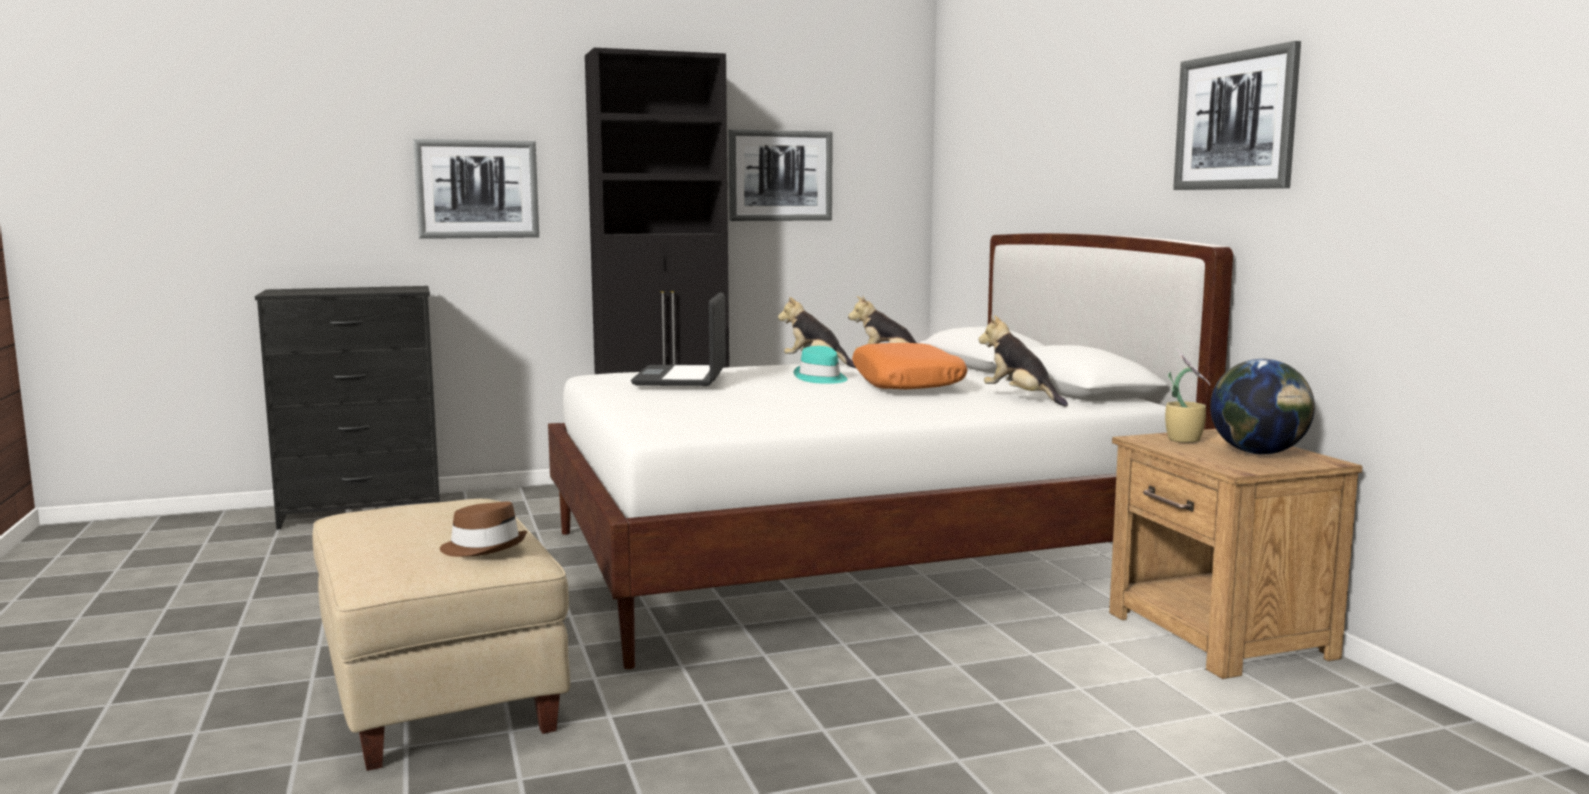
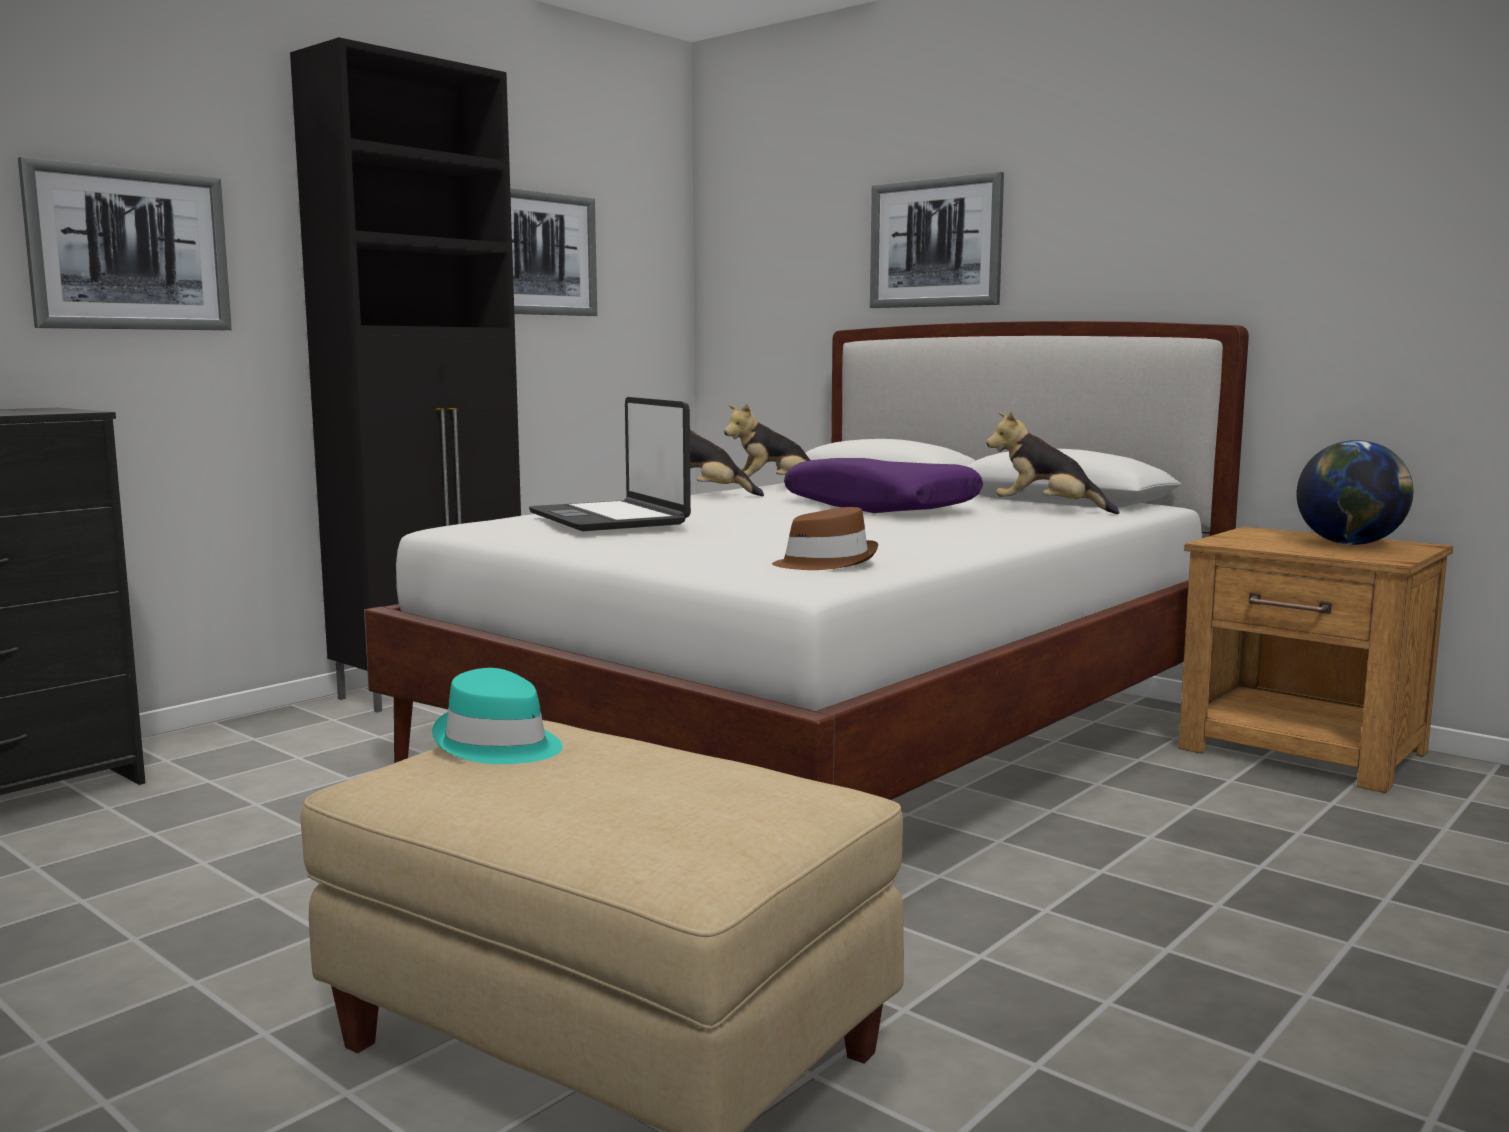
camera: 30 degrees left, 0 degrees up
(484, 547) = (746, 784): brown hat -> brown hat (825, 562)
(820, 378) = (772, 508): turquoise hat -> turquoise hat (498, 745)
(907, 384) = (881, 506): orange pillow -> purple pillow
(1184, 440) = (1253, 539): potted plant -> none
(1235, 121) = (1242, 186): picture -> picture (935, 243)

